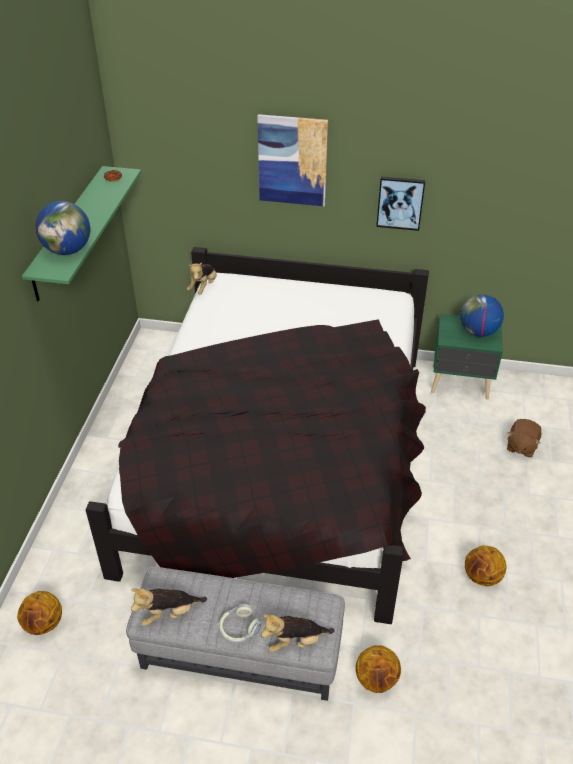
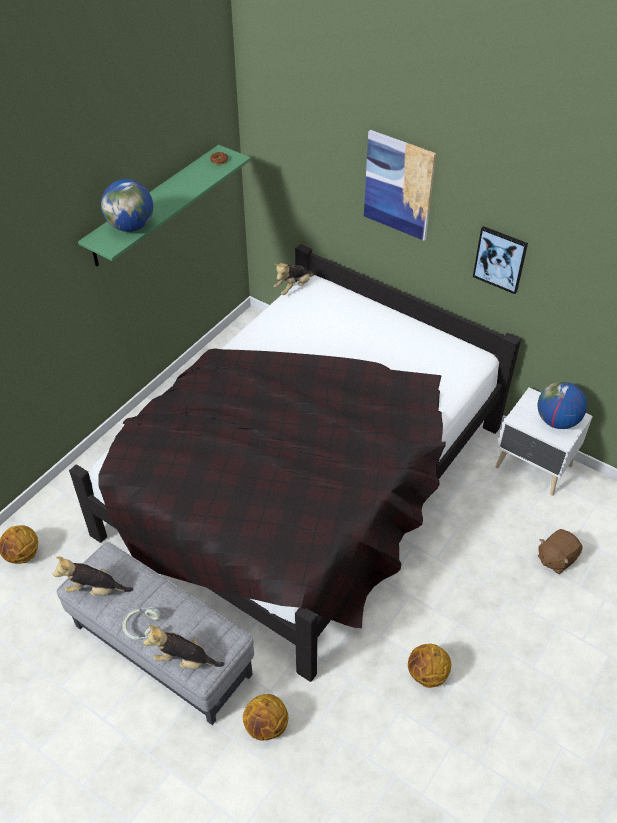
camera: 25 degrees right, 5 degrees up
(461, 383) = (534, 468): green nightstand -> white nightstand

